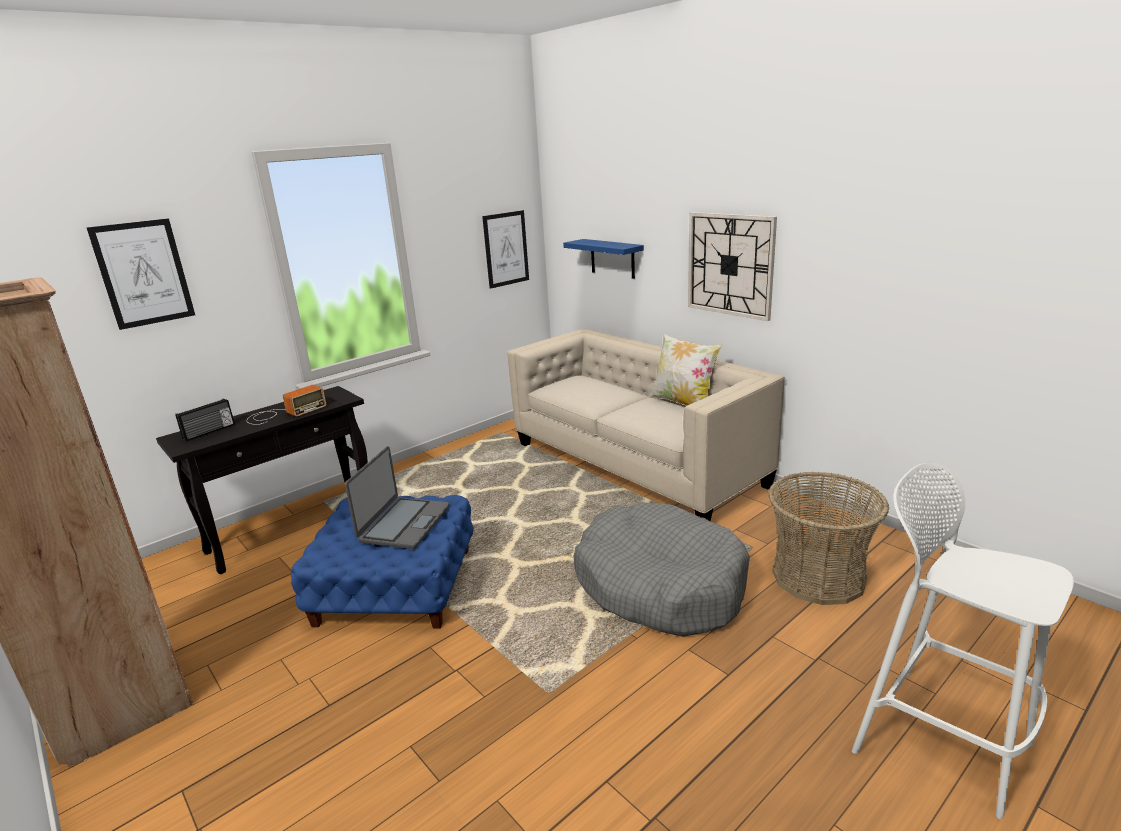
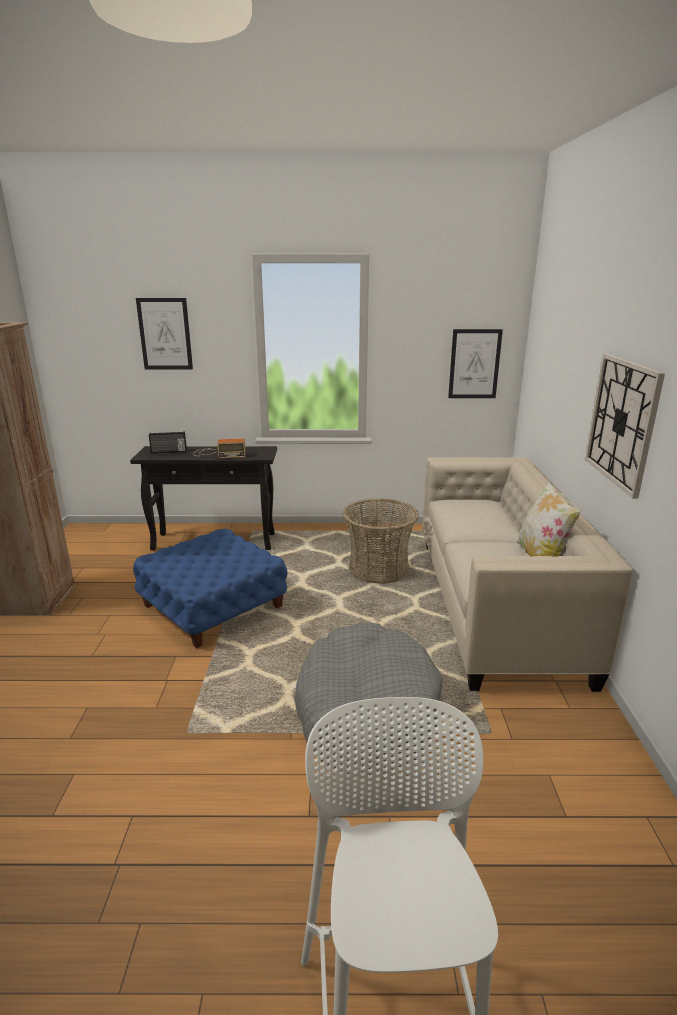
camera: 40 degrees right, 0 degrees up
(404, 524) = (221, 561): laptop -> none
(612, 258) = (554, 391): blue shelf -> none
(818, 576) = (514, 800): basket -> basket (379, 569)

